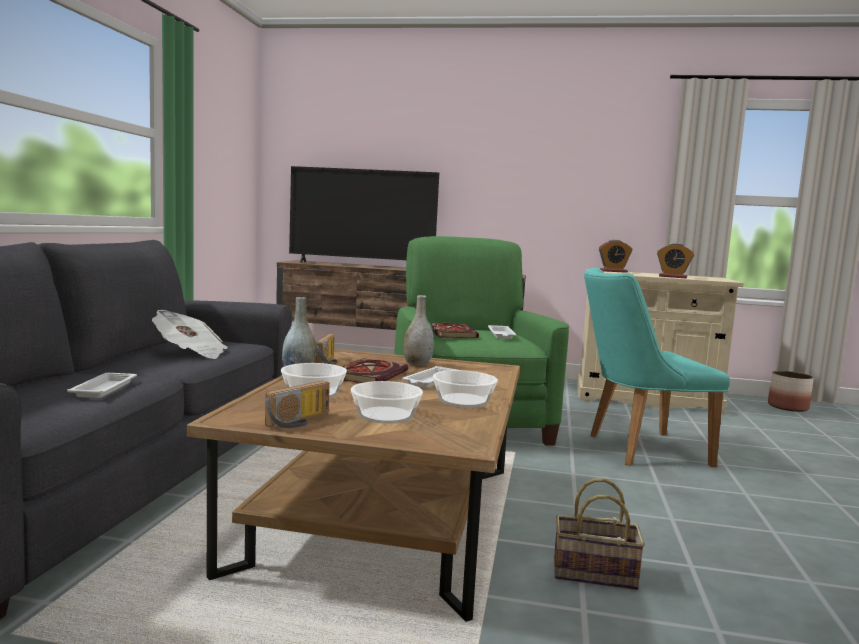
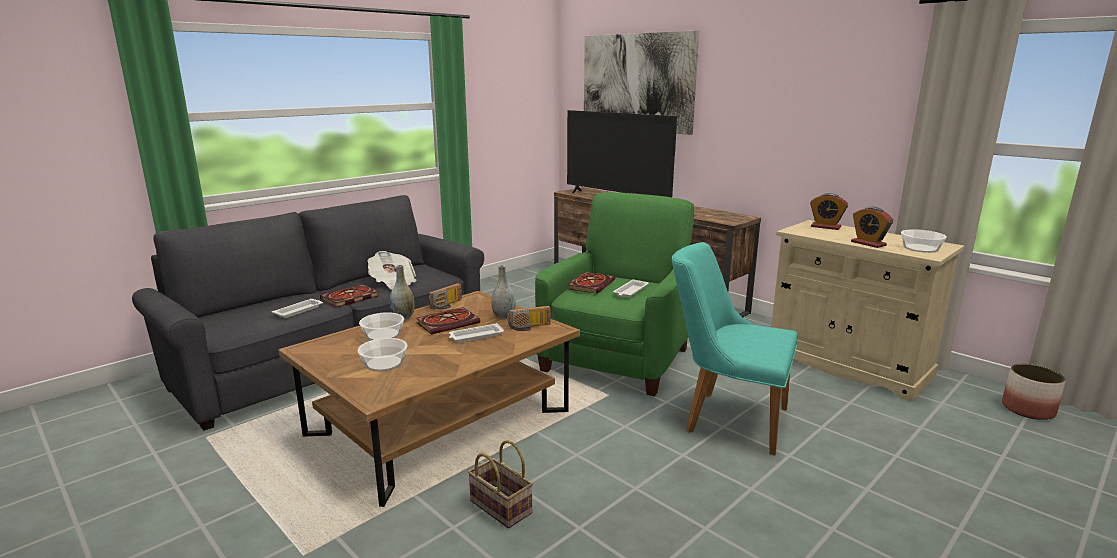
camera: 35 degrees right, 10 degrees up
(160, 371) = (349, 298): none -> book
(300, 421) = (329, 359): radio -> radio (529, 327)
(372, 141) = (637, 82): none -> picture
(464, 400) = (457, 360): bowl -> bowl (921, 248)

